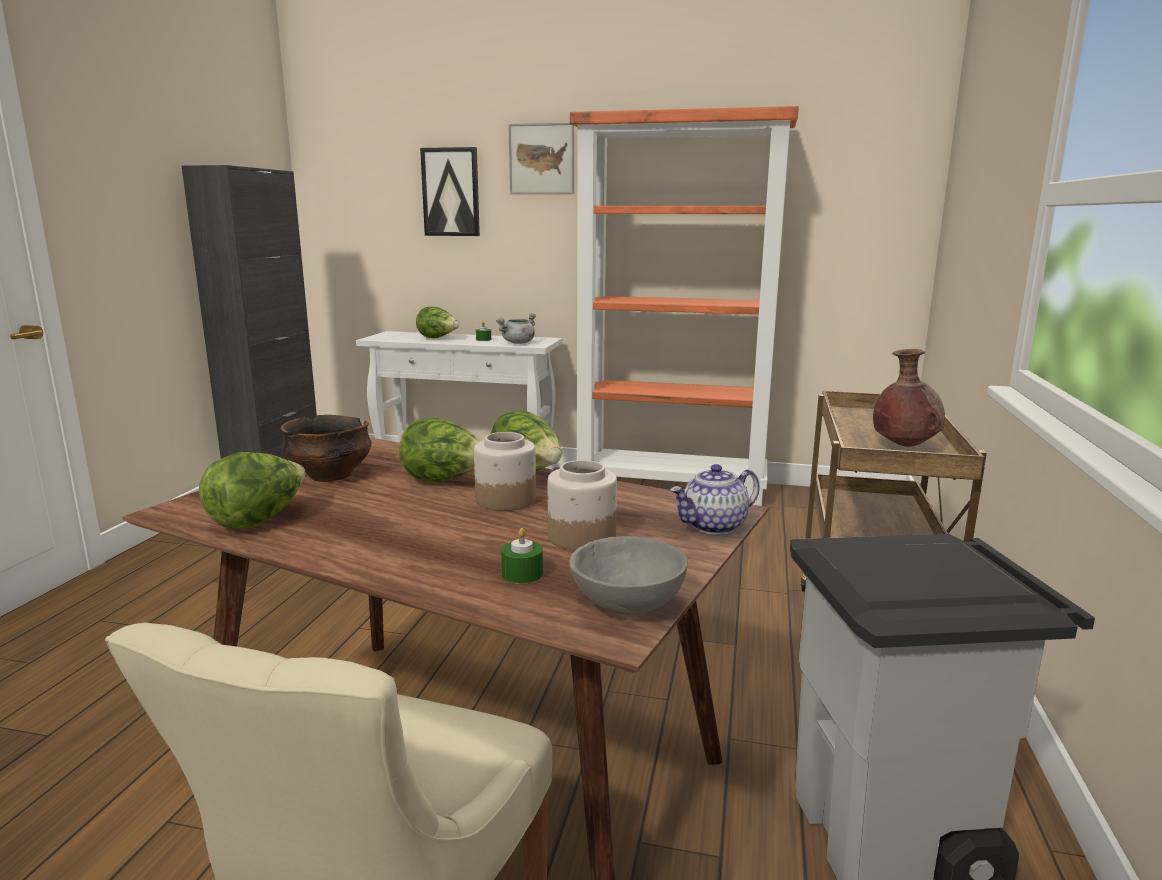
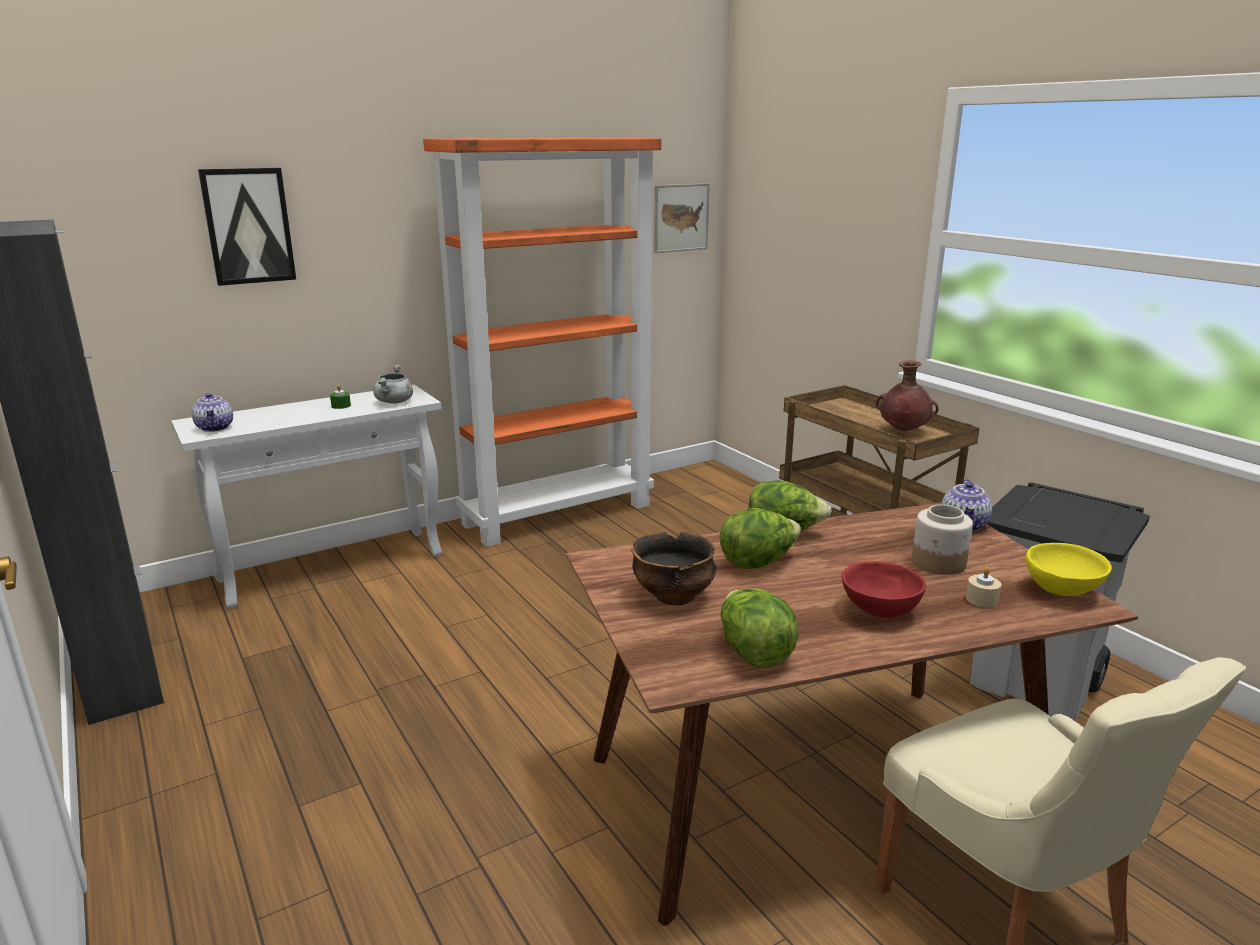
camera: 45 degrees left, 5 degrees up
(391, 337) = (215, 428): none -> teapot
(413, 540) = (878, 612): none -> red bowl
(438, 338) = (281, 416): lettuce -> none
(505, 500) = (834, 559): jar -> none
(522, 574) = (981, 599): green candle -> beige candle
(541, 159) = (367, 181): picture -> picture (681, 217)
(627, 608) = (1063, 591): grey bowl -> yellow bowl

